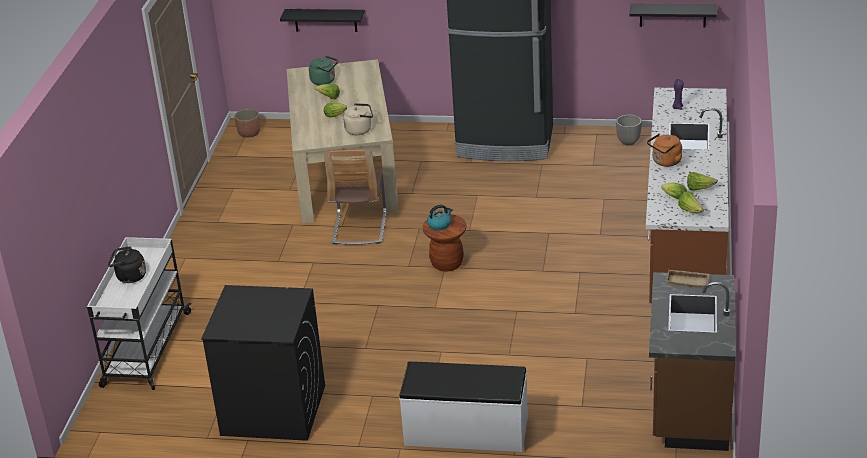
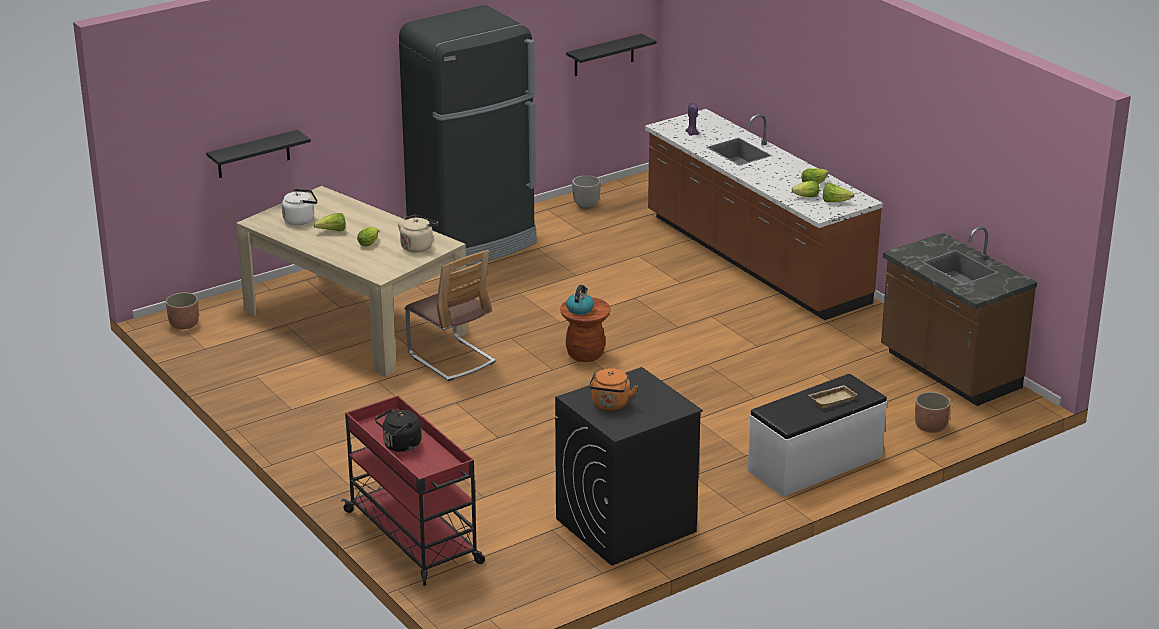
camera: 45 degrees left, 5 degrees down
(146, 350) = (414, 538): white cart -> red cart
(324, 81) = (301, 220): green kettle -> white kettle
(599, 446) = (930, 426): none -> planter
(665, 162) = (754, 175): orange kettle -> orange kettle (610, 405)
(688, 281) = (919, 248): beige tray -> beige tray (832, 399)

